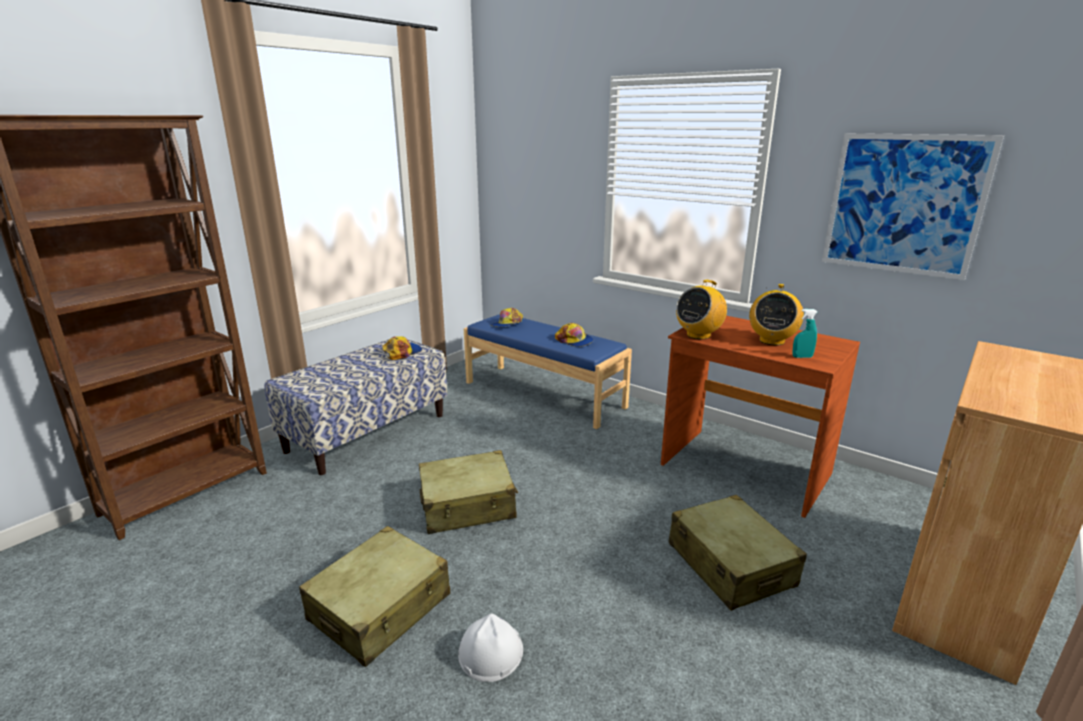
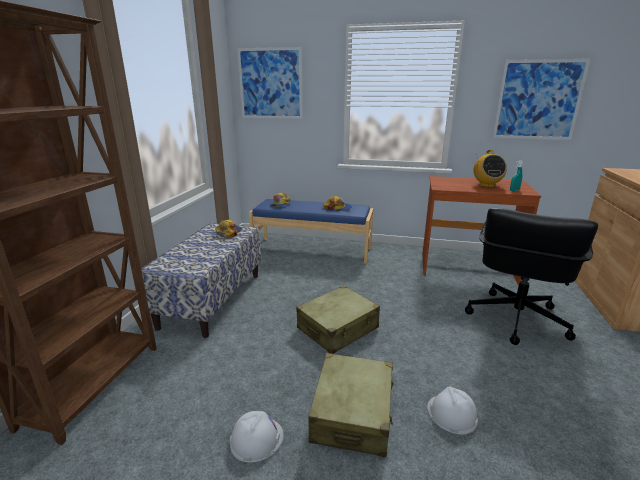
camera: 25 degrees left, 0 degrees up
(265, 596) = (256, 439): none -> white hard hat
(519, 157) = (270, 84): none -> picture
(698, 335) = (447, 187): radio -> none
(730, 565) = (515, 319): beige suitcase -> black office chair

